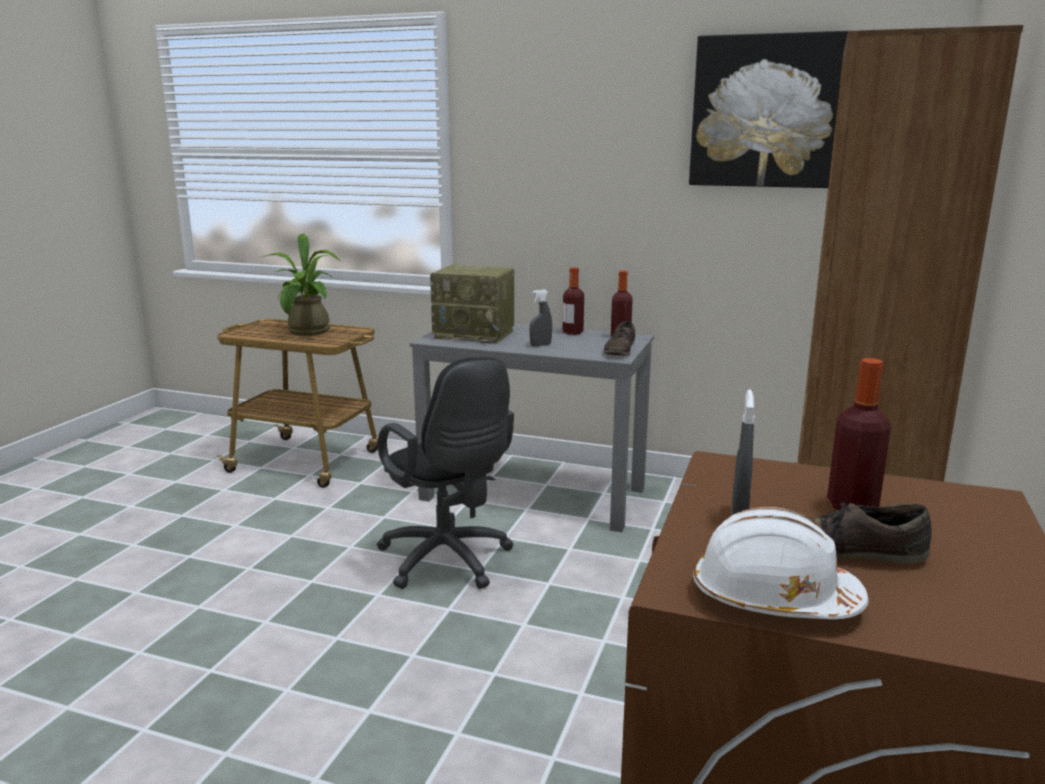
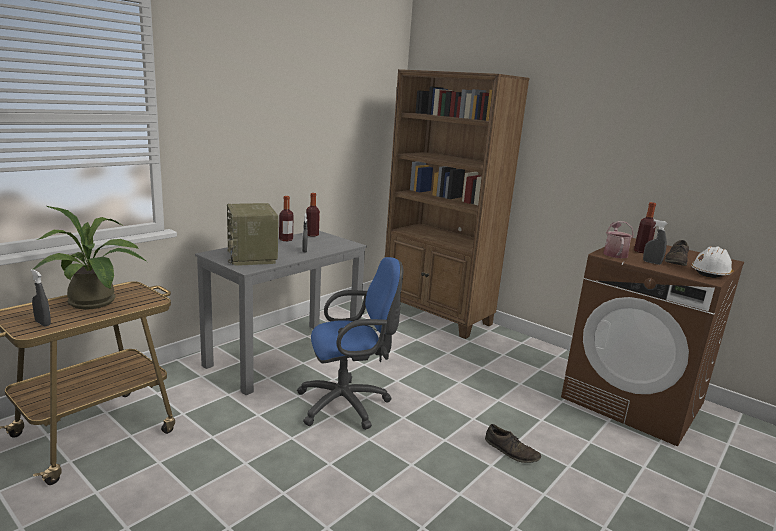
camera: 70 degrees left, 0 degrees up
(254, 332) = (43, 323): none -> grey spray bottle
(449, 562) = (348, 404): black office chair -> blue office chair
(476, 334) = (252, 257): radio -> radio turned 120 degrees clockwise
(620, 350) = (339, 241): brown shoe -> brown shoe (511, 451)
(752, 474) = (614, 253): none -> watering can
(766, 112) = (344, 93): picture -> none

